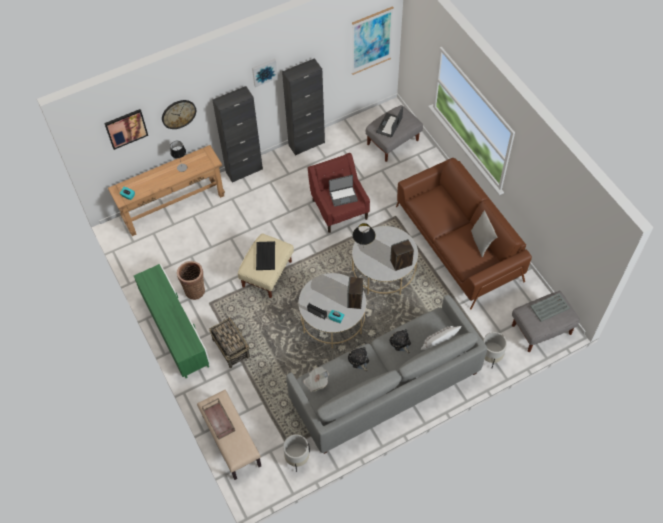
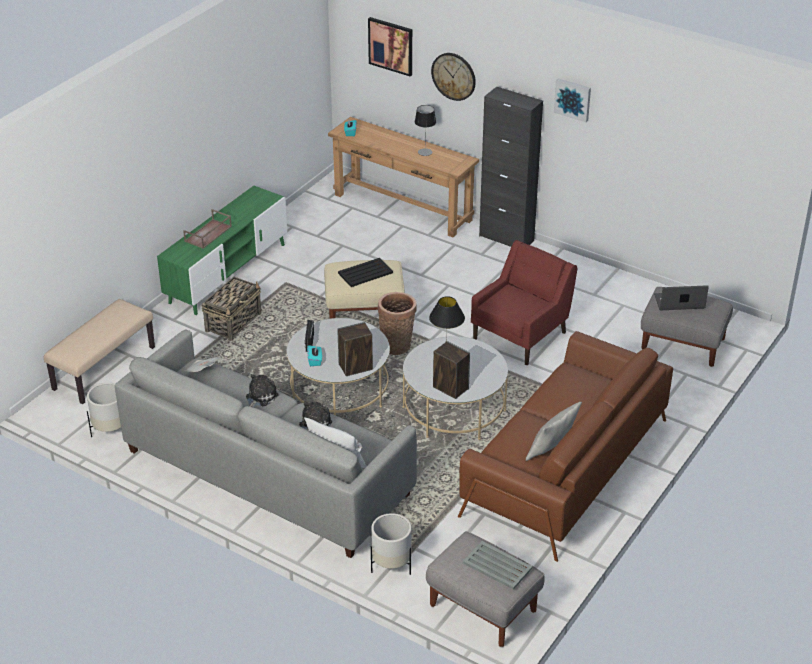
camera: 60 degrees right, 20 degrees down
(194, 290) = (296, 265): basket -> basket (397, 345)
(219, 420) = (103, 320): brown tray -> brown tray (208, 234)
(306, 144) = (600, 271): black cabinet -> none
(343, 196) = (518, 304): laptop -> none
(371, 40) = (740, 173): picture -> none

